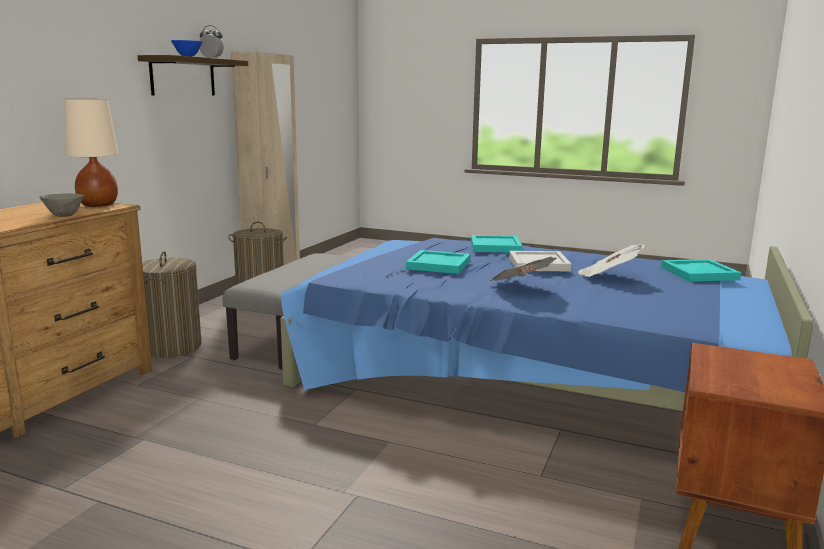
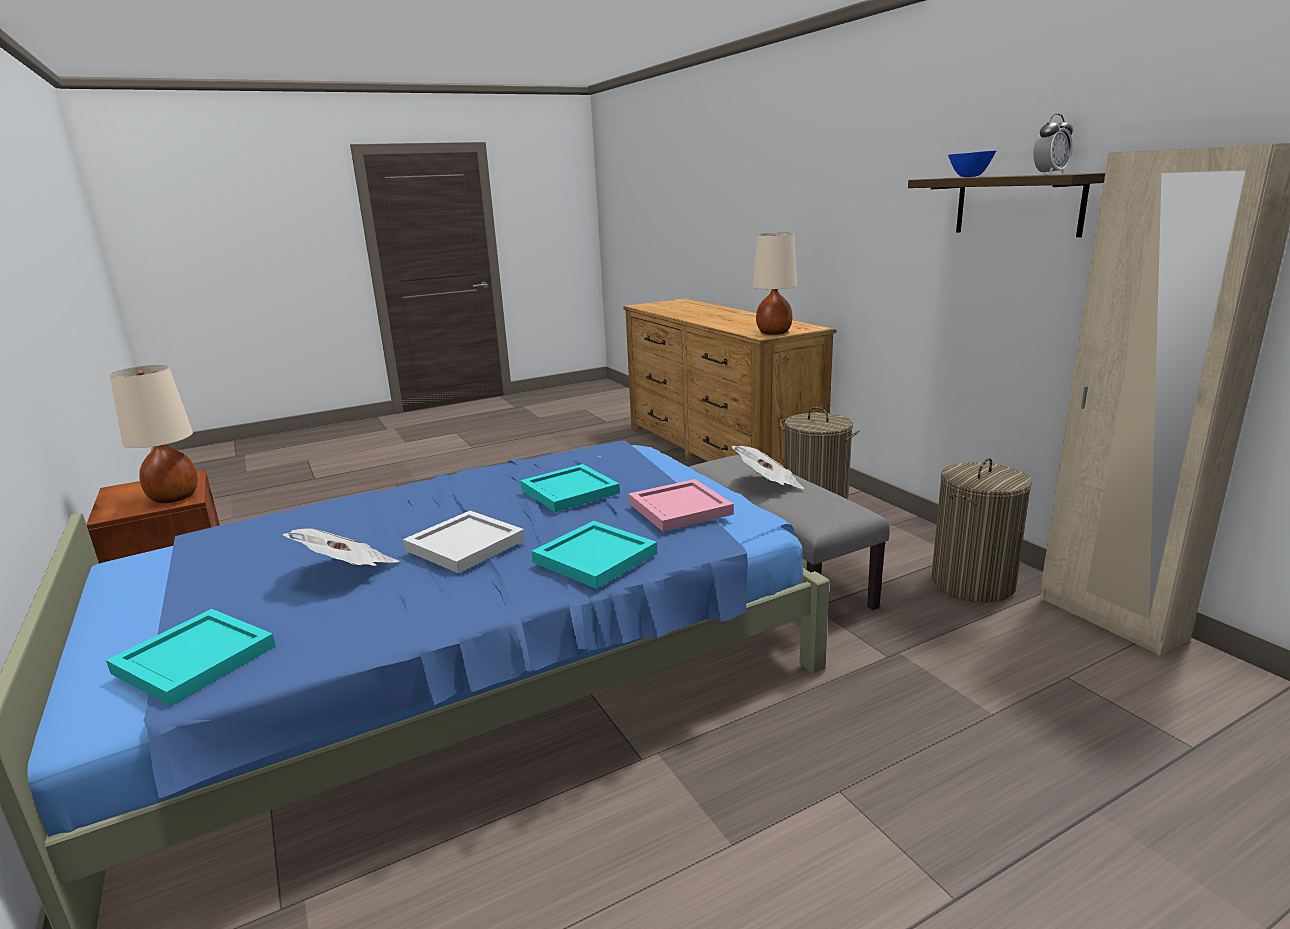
camera: 130 degrees right, 5 degrees up
(64, 216) = (729, 328): grey bowl -> none
(418, 246) = (679, 509): none -> pink tray
(521, 286) = (427, 501): newspaper -> newspaper (768, 484)
(725, 357) = (174, 498): none -> beige table lamp

